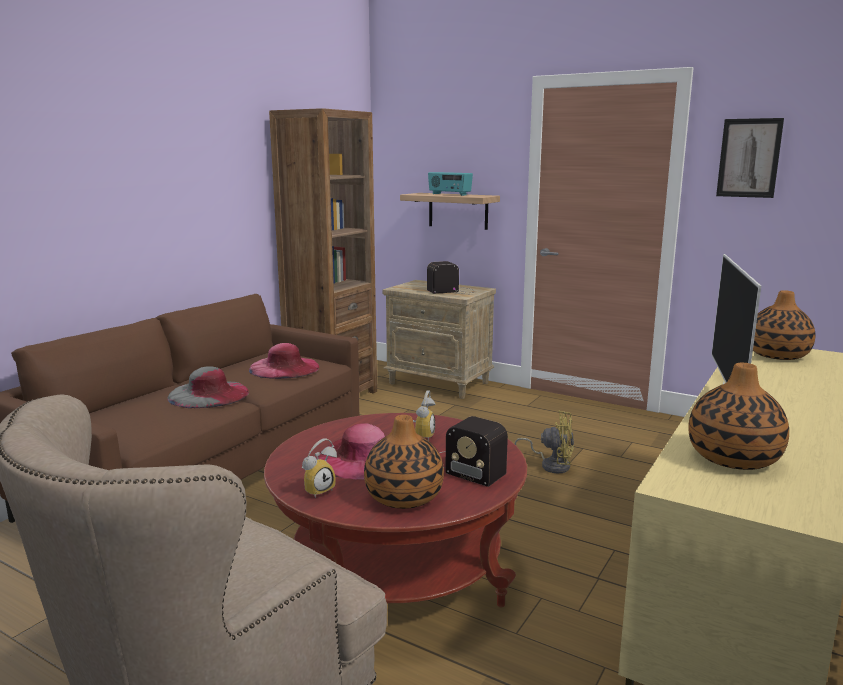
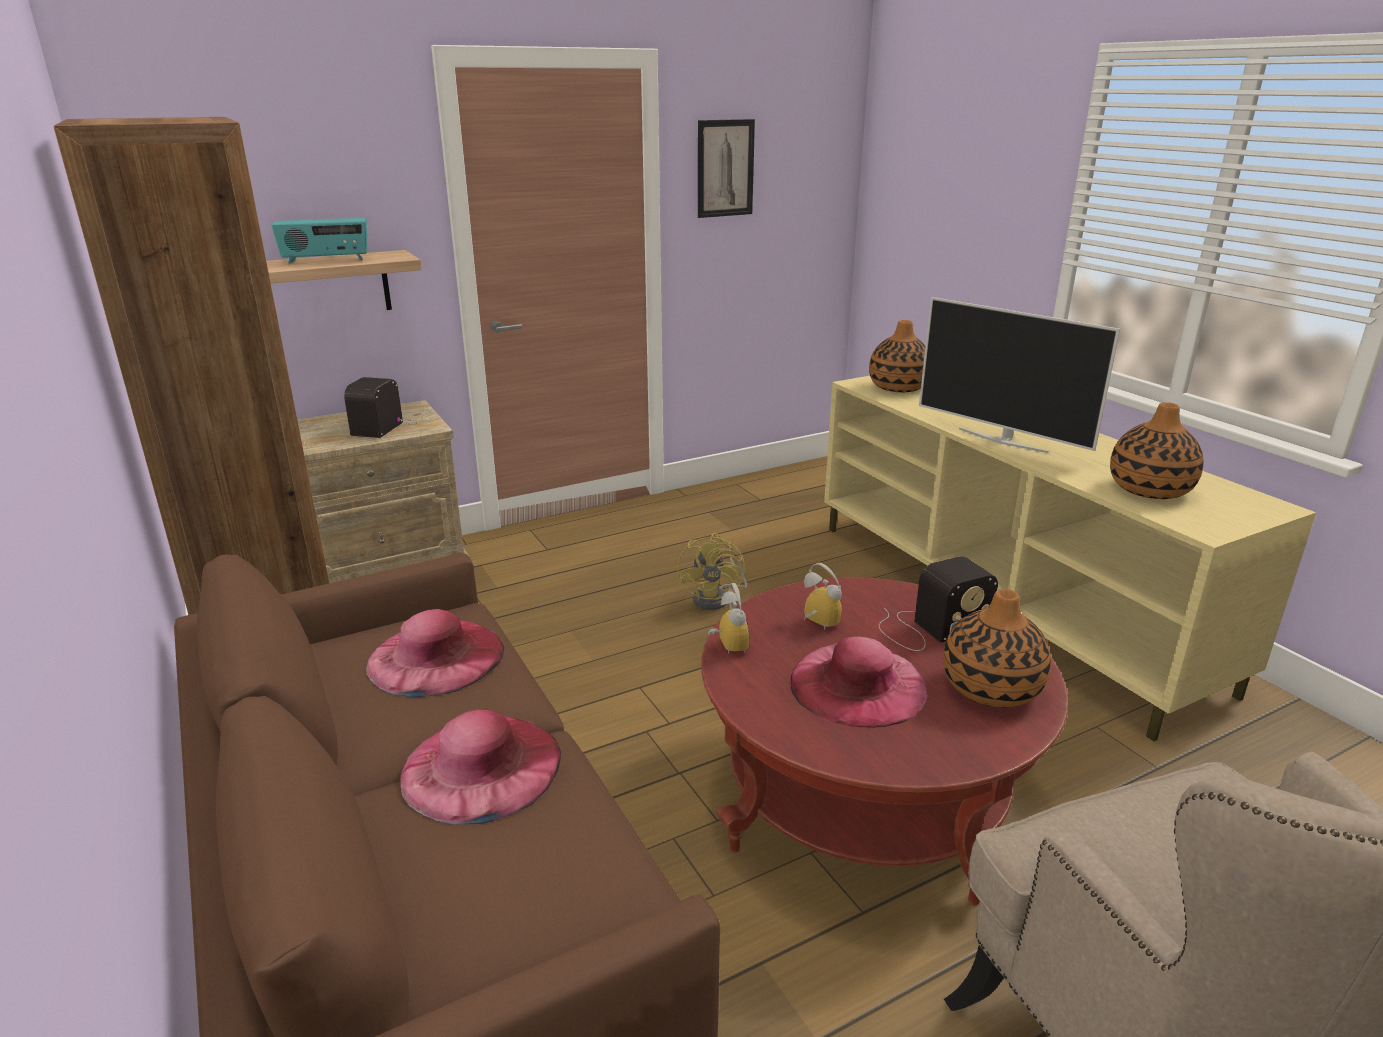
camera: 60 degrees left, 10 degrees up
(208, 394) = (481, 766): grey hat -> pink hat
(318, 489) = (939, 745): alarm clock -> alarm clock (726, 646)
(551, 465) = (717, 598): yellow fan -> yellow fan turned 135 degrees clockwise

